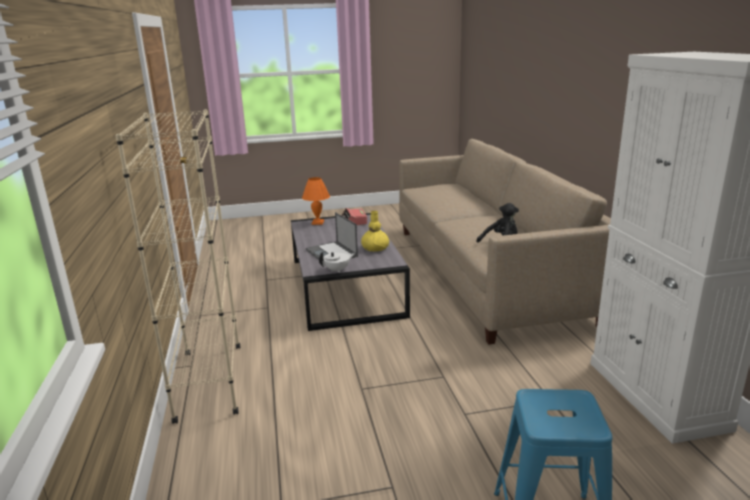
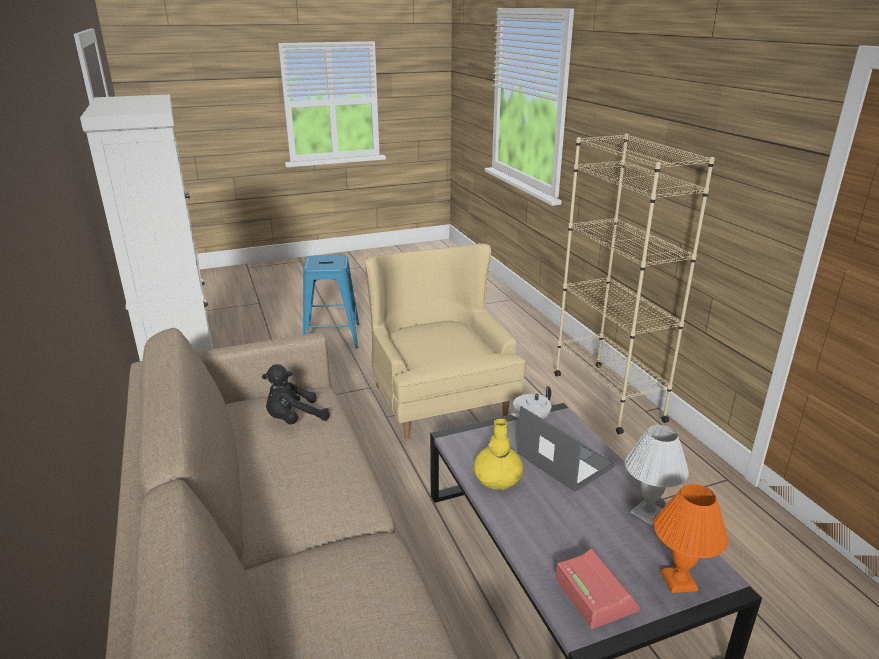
camera: 170 degrees right, 5 degrees up
(308, 236) = (646, 513): none -> white table lamp
(386, 393) = (438, 398): none -> beige armchair

